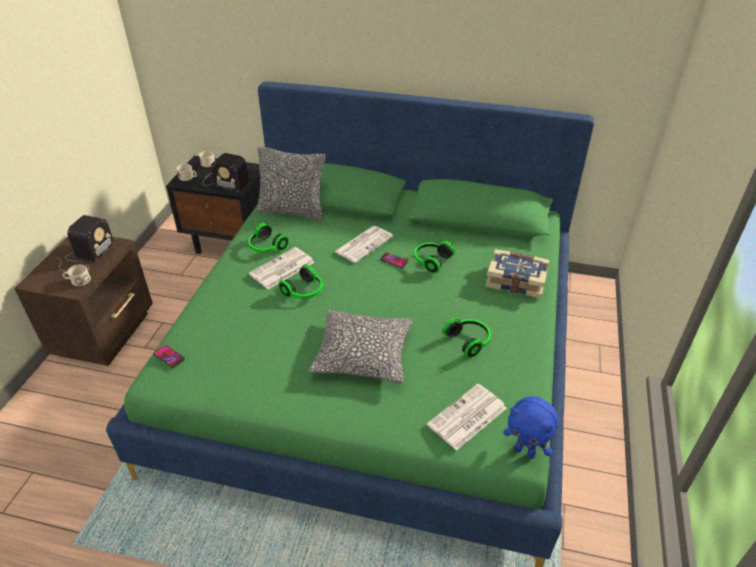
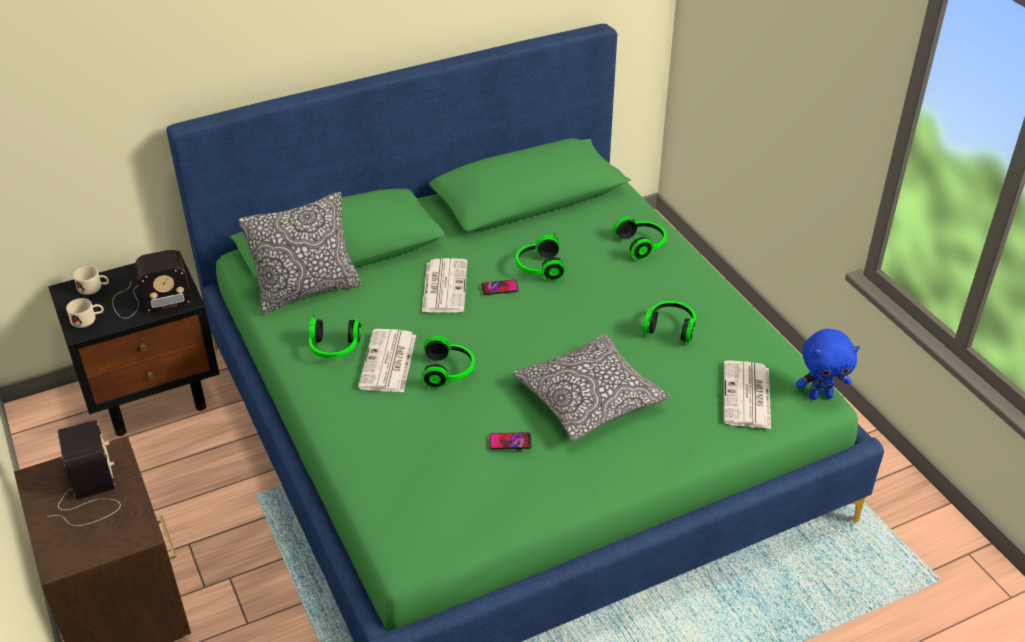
camera: 40 degrees left, 0 degrees up
(78, 281) = (127, 524): beige mug -> none
(169, 356) = (392, 523): phone -> phone (510, 441)
(516, 280) = (642, 245): book -> headphones

